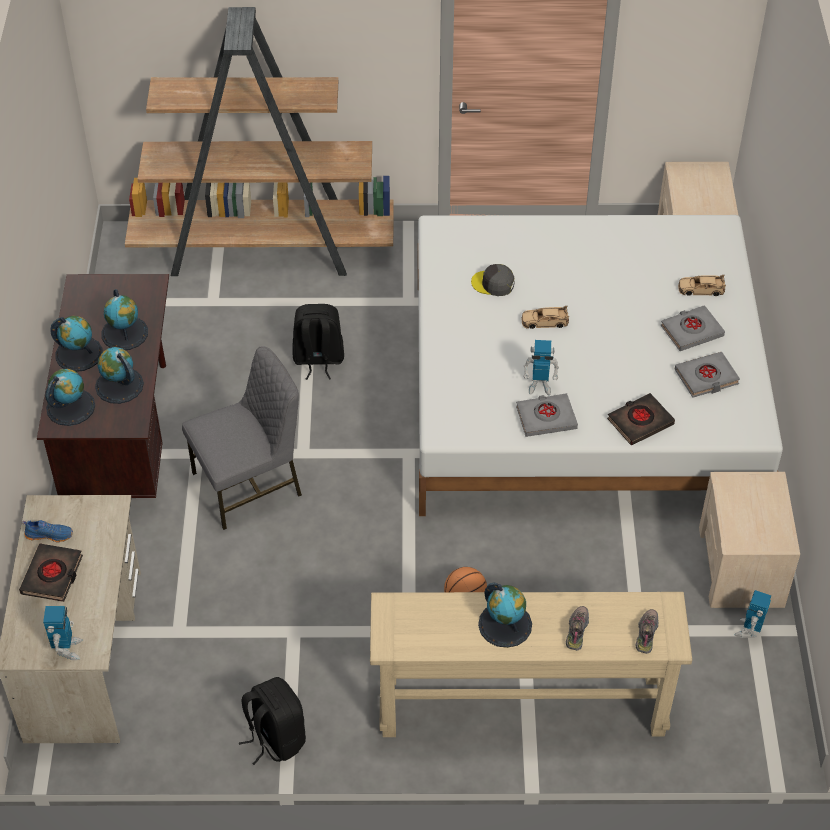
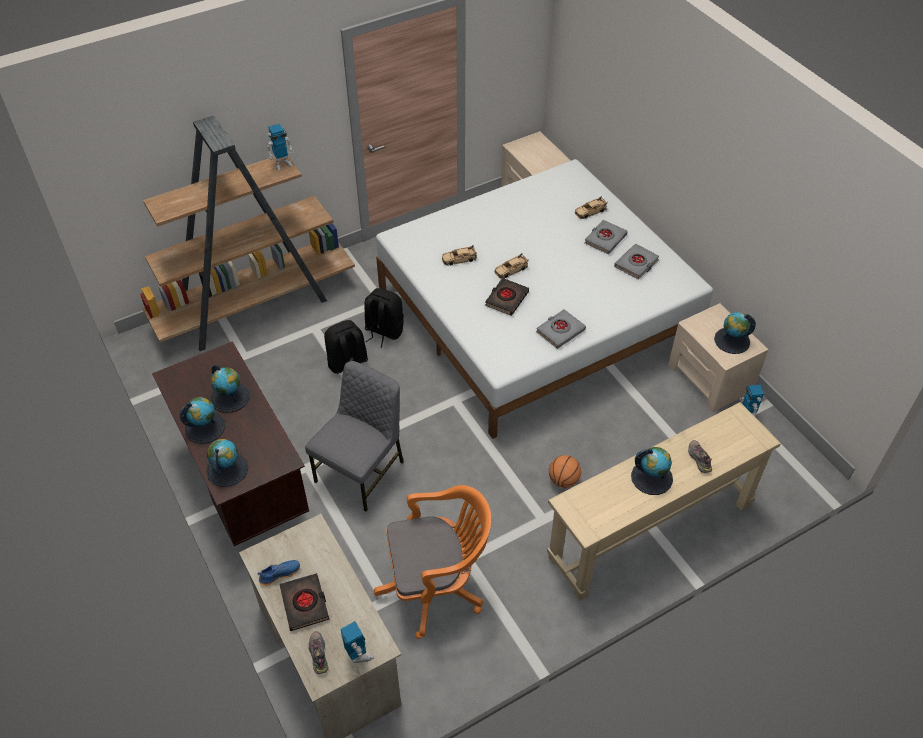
camera: 30 degrees left, 0 degrees up
(119, 385) = (254, 437): globe -> globe (732, 340)
(240, 644) = (436, 586): none -> orange office chair
(275, 738) = (509, 641): black backpack -> black backpack (383, 331)
(493, 283) = (459, 259): grey cap -> beige toy car
(539, 386) = (540, 312): toy robot -> toy robot (282, 164)
(640, 422) = (619, 308): black book -> black book (506, 299)
(646, 633) = (740, 440): shoe -> shoe (318, 654)

